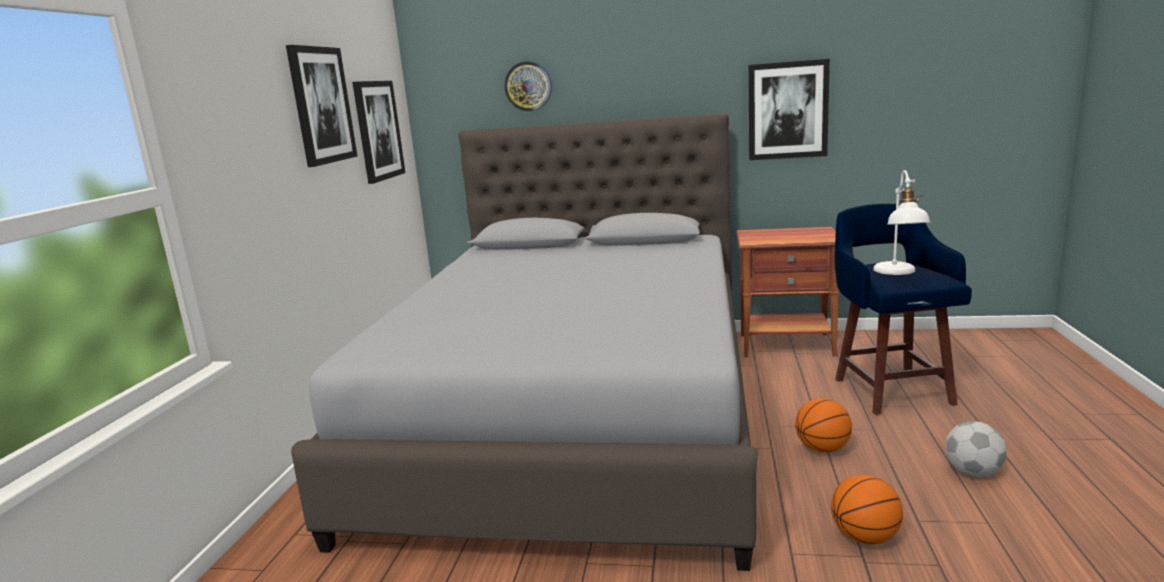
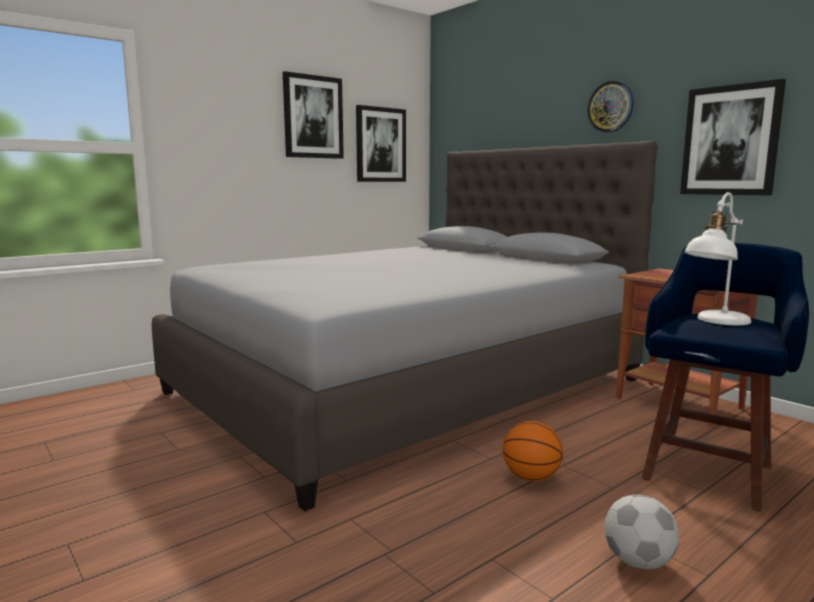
camera: 40 degrees right, 5 degrees down
(528, 86) = (504, 116): wall clock -> wall clock (610, 107)
(865, 537) = (422, 542): basketball -> none

